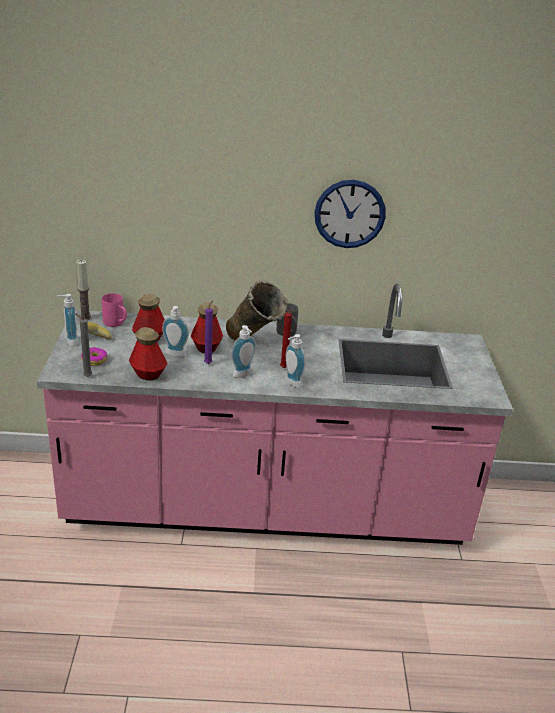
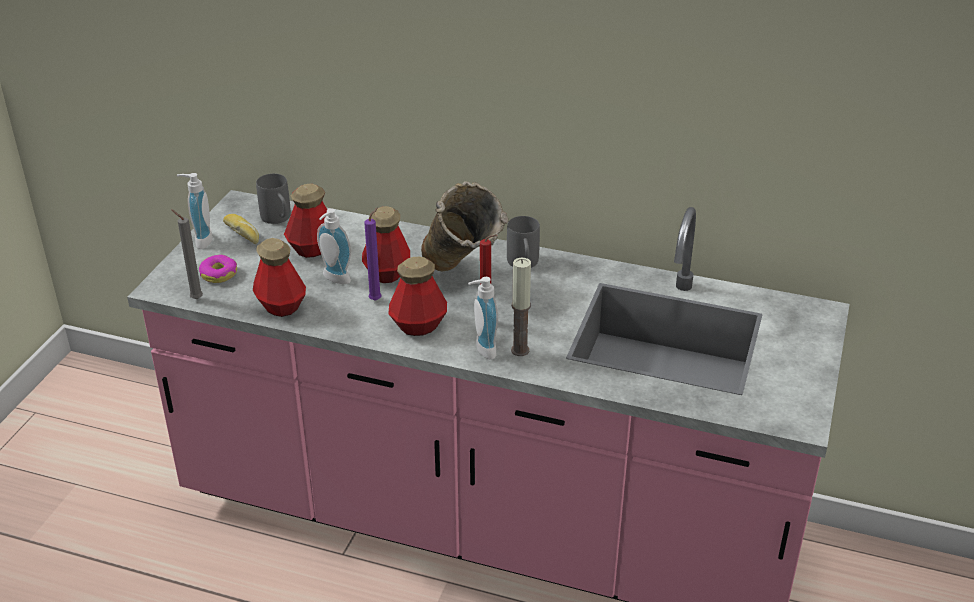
camera: 20 degrees right, 5 degrees up
(85, 318) = (241, 205): candle -> candle (520, 350)
(116, 324) = (278, 219): pink mug -> grey mug
(244, 375) = (418, 326): soap dispenser -> bottle
(349, 214) = (625, 85): wall clock -> none

